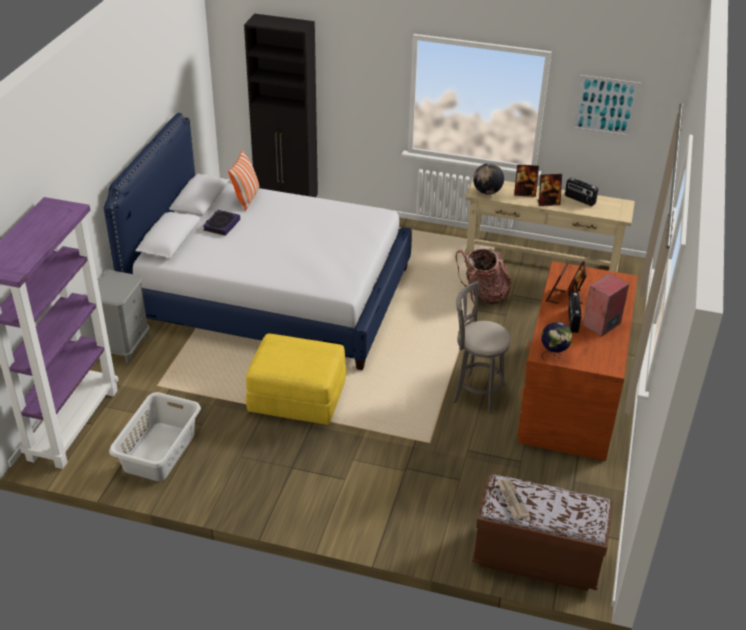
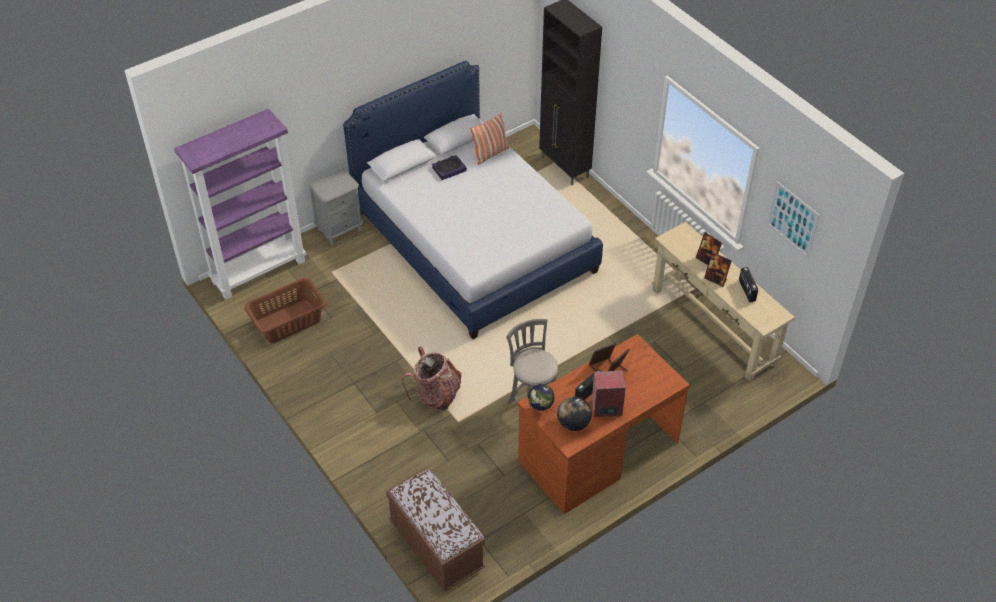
camera: 40 degrees right, 10 degrees up
(158, 451) = (288, 321): grey laundry basket -> brown laundry basket
(296, 398) = (407, 334): yellow ottoman -> none
(483, 295) = (630, 329): backpack -> backpack (436, 395)
(487, 192) = (677, 242): globe -> globe (573, 423)
(511, 500) = (418, 493): newspaper -> none

